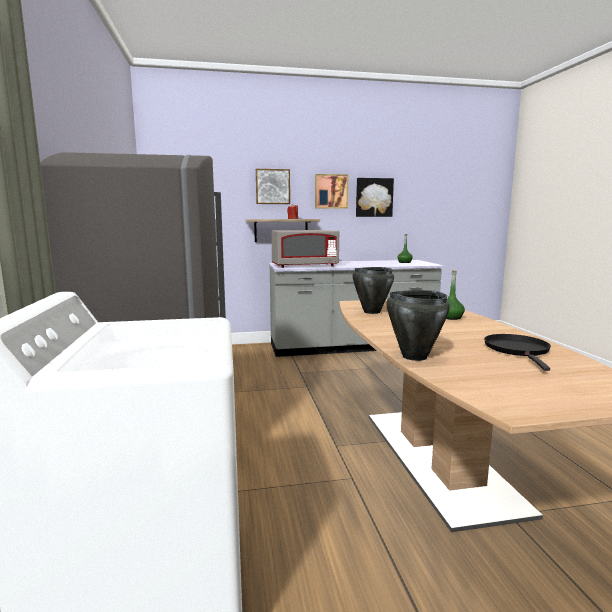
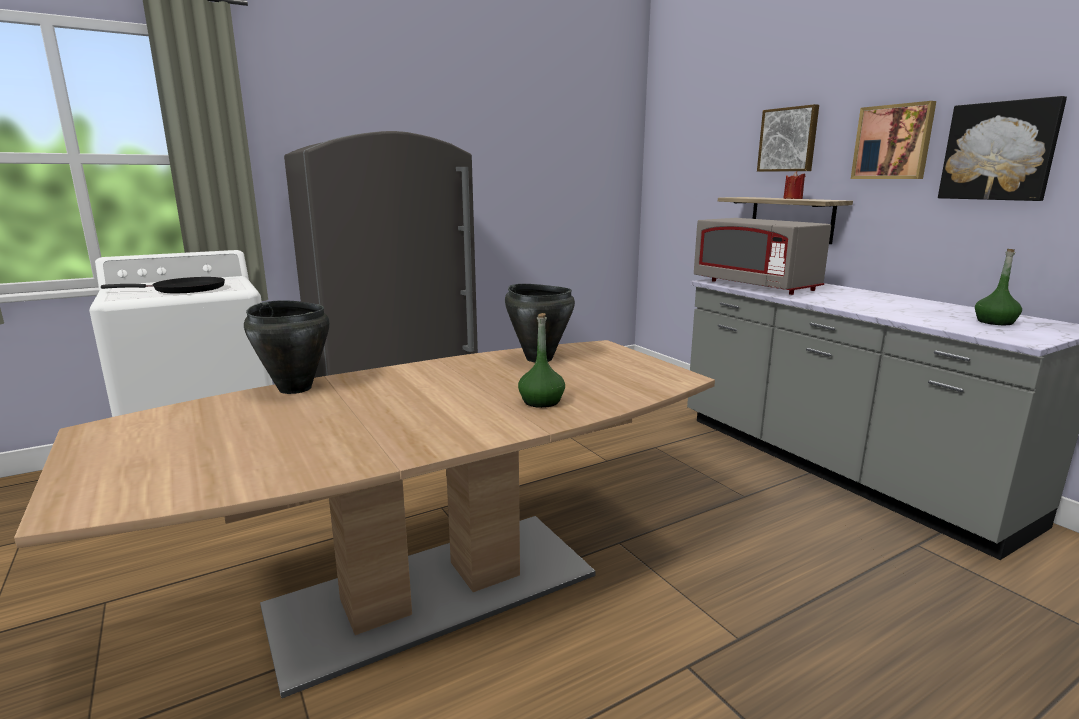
camera: 70 degrees right, 5 degrees up
(518, 350) = (328, 442): black frying pan -> black frying pan (184, 289)

